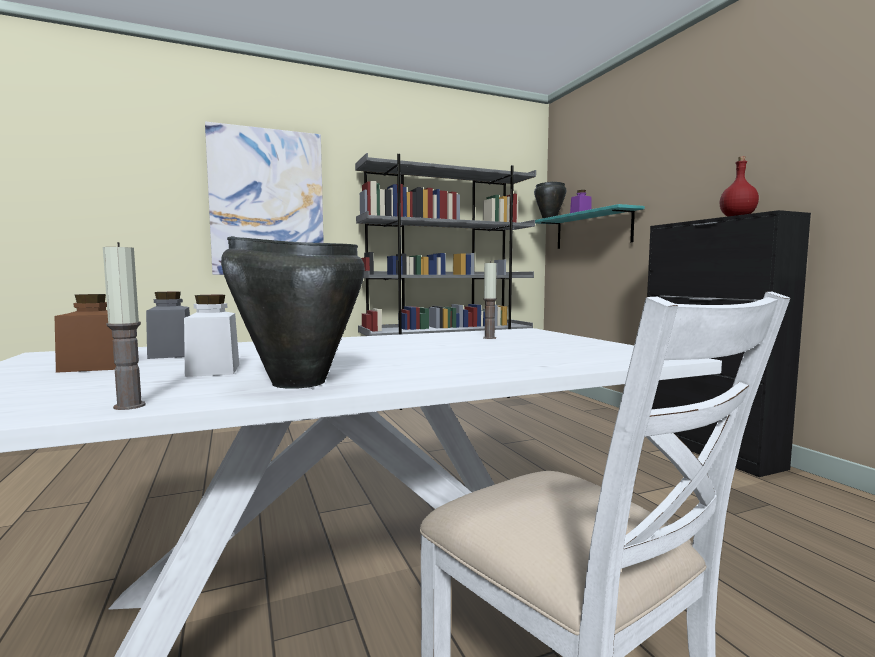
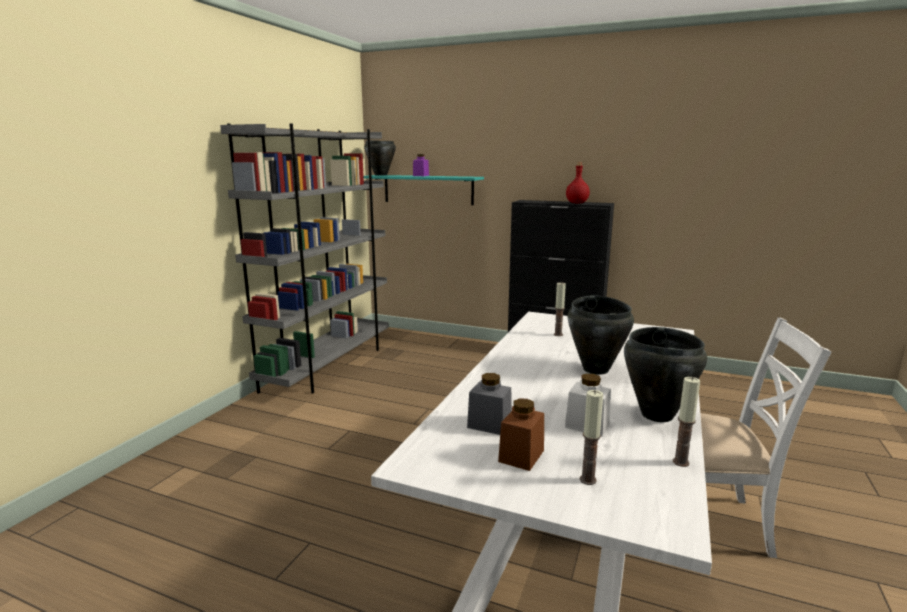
camera: 45 degrees left, 10 degrees up
(39, 386) = (587, 480): none -> candle
(267, 203) = (127, 183): picture -> none
(411, 354) = (596, 369): none -> black cooking pot

